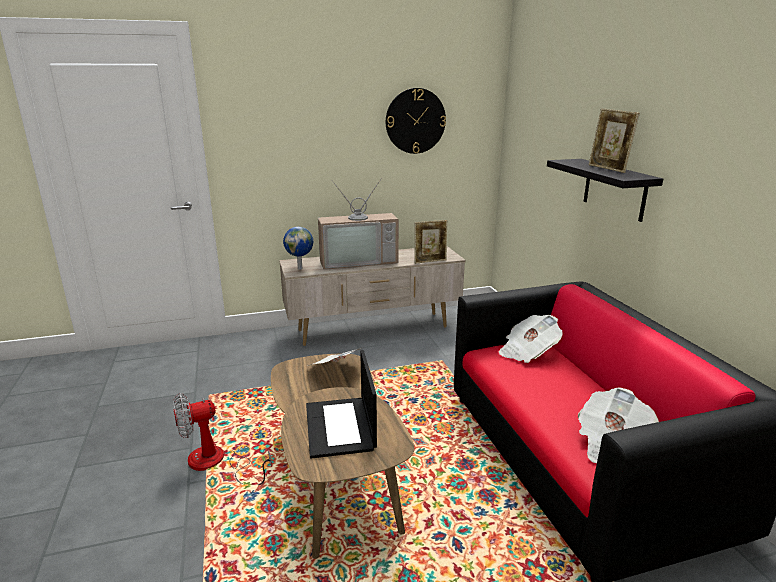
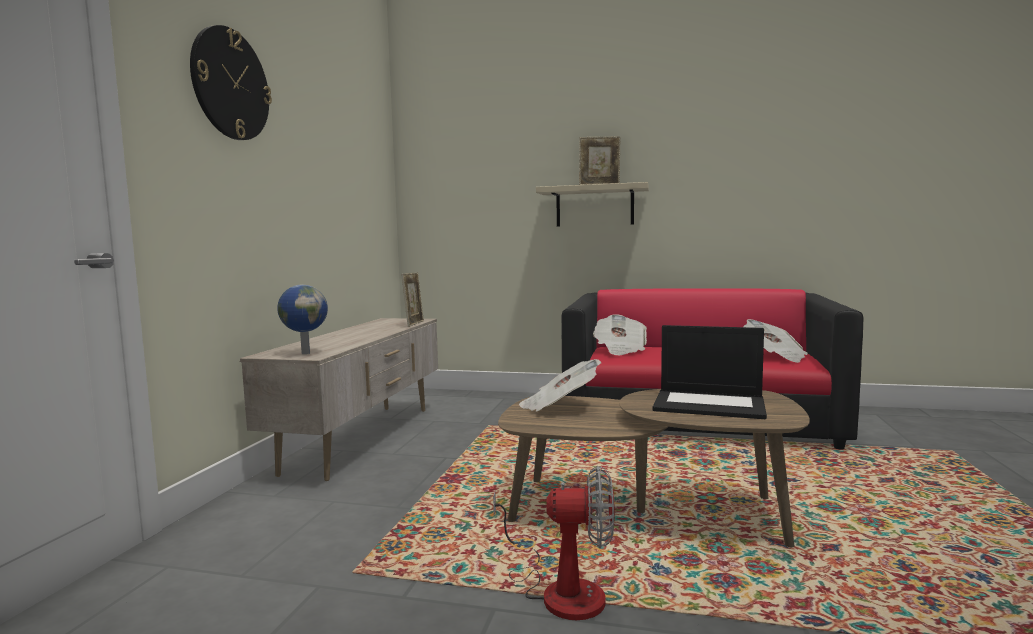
camera: 60 degrees left, 15 degrees down
(216, 463) = (559, 589): fan -> fan turned 90 degrees counterclockwise
(358, 260) = (345, 337): television -> none
(415, 121) = (343, 161): wall clock -> wall clock (230, 84)
(614, 189) = (594, 206): black shelf -> beige shelf

